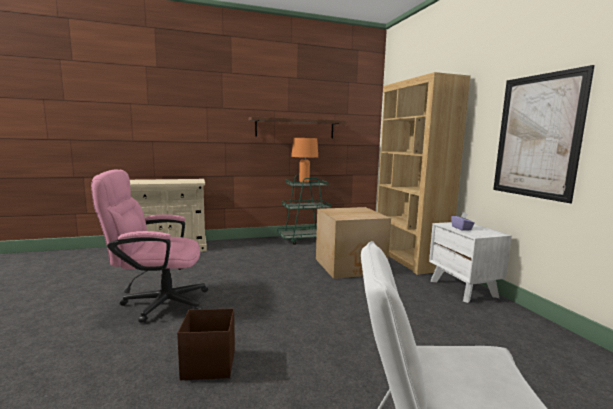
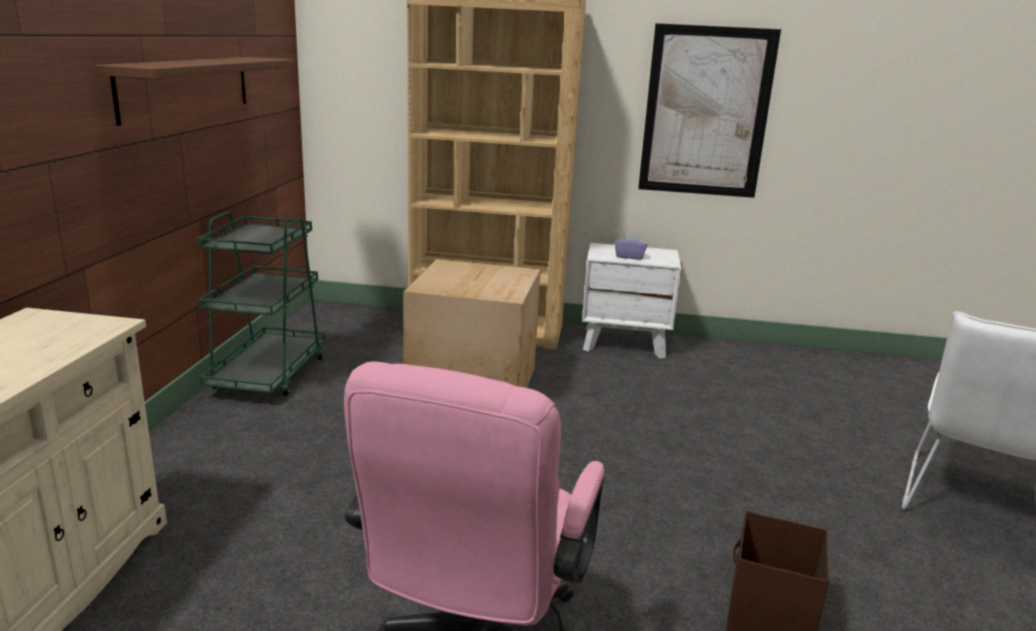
camera: 65 degrees left, 10 degrees up
(304, 183) = (243, 236): orange table lamp -> none

